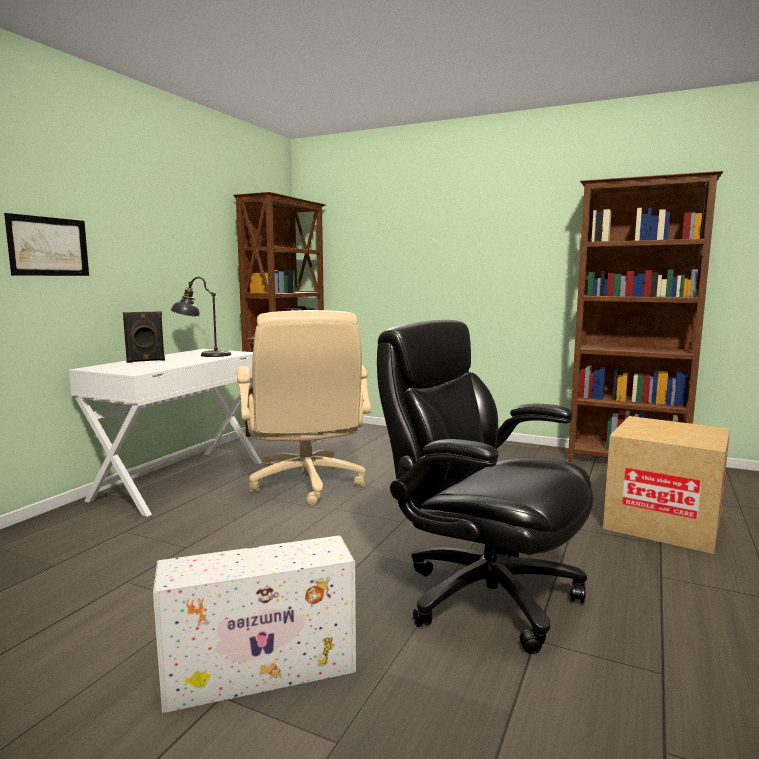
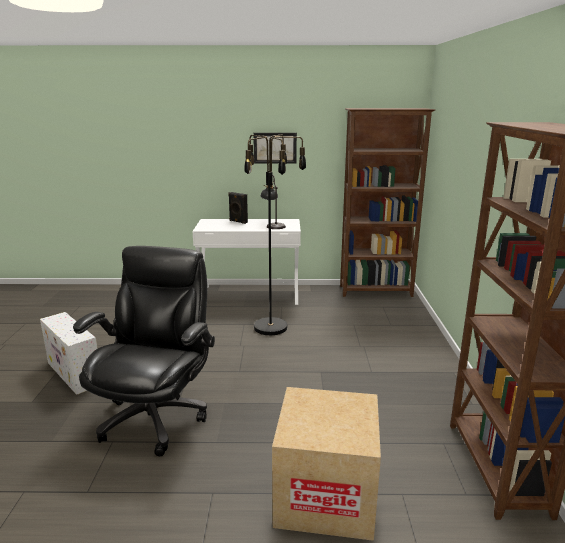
camera: 65 degrees right, 10 degrees up
(48, 246) = (197, 154): picture -> picture (275, 148)
(305, 486) = (271, 327): beige office chair -> floor lamp

